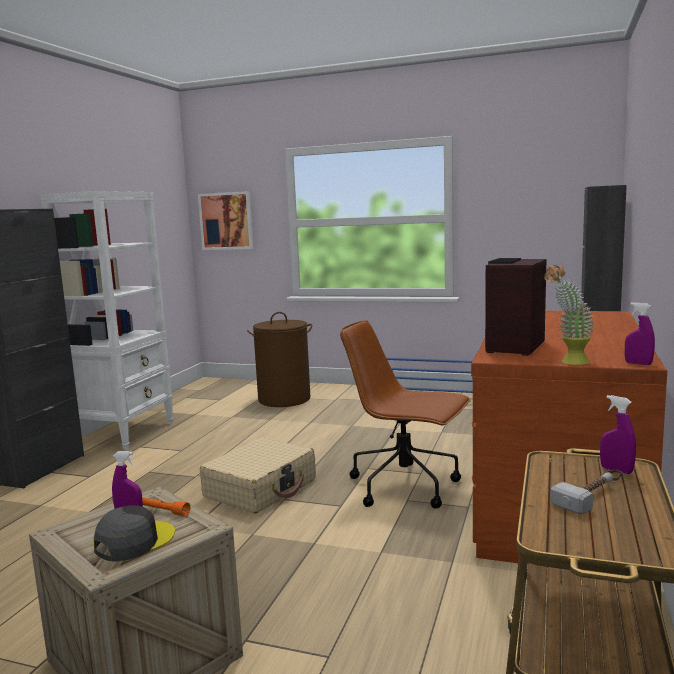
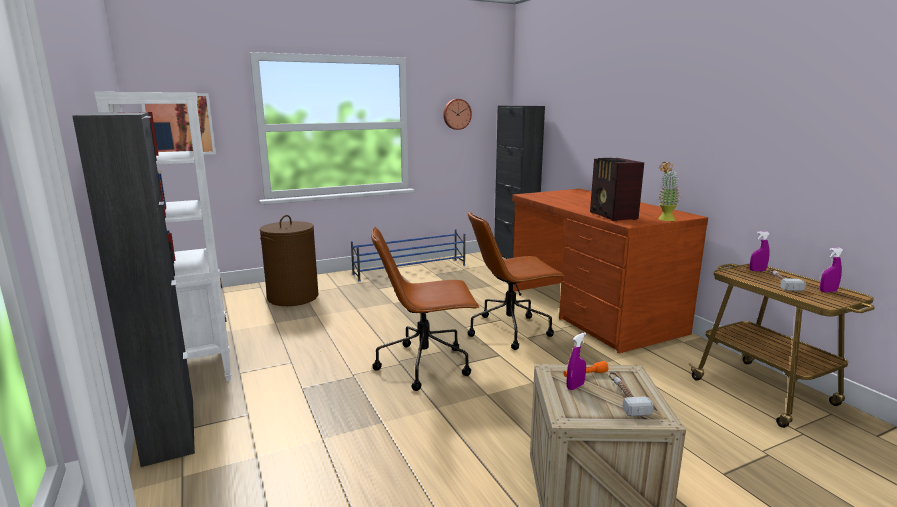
camera: 45 degrees left, 5 degrees up
(134, 541) = (624, 396): grey cap -> hammer
(261, 488) = (425, 365): beige suitcase -> brown office chair
(525, 202) = (456, 114): none -> wall clock
(638, 363) = (690, 216): purple spray bottle -> purple spray bottle (828, 291)

